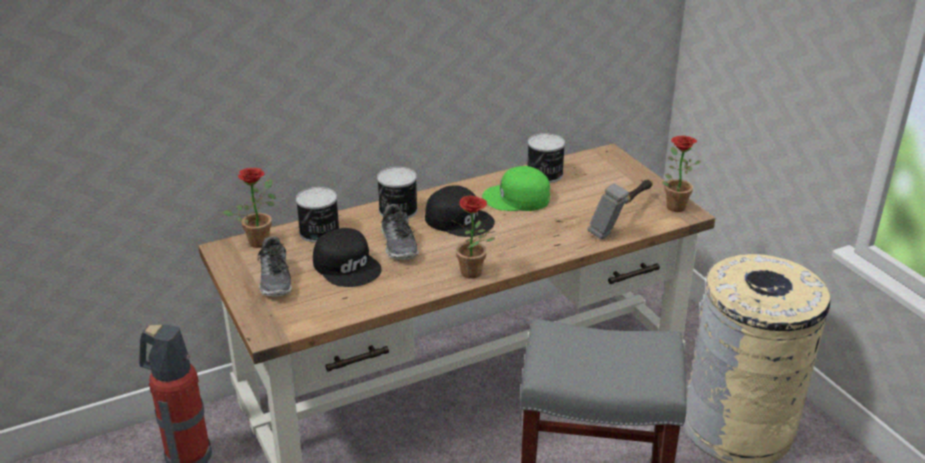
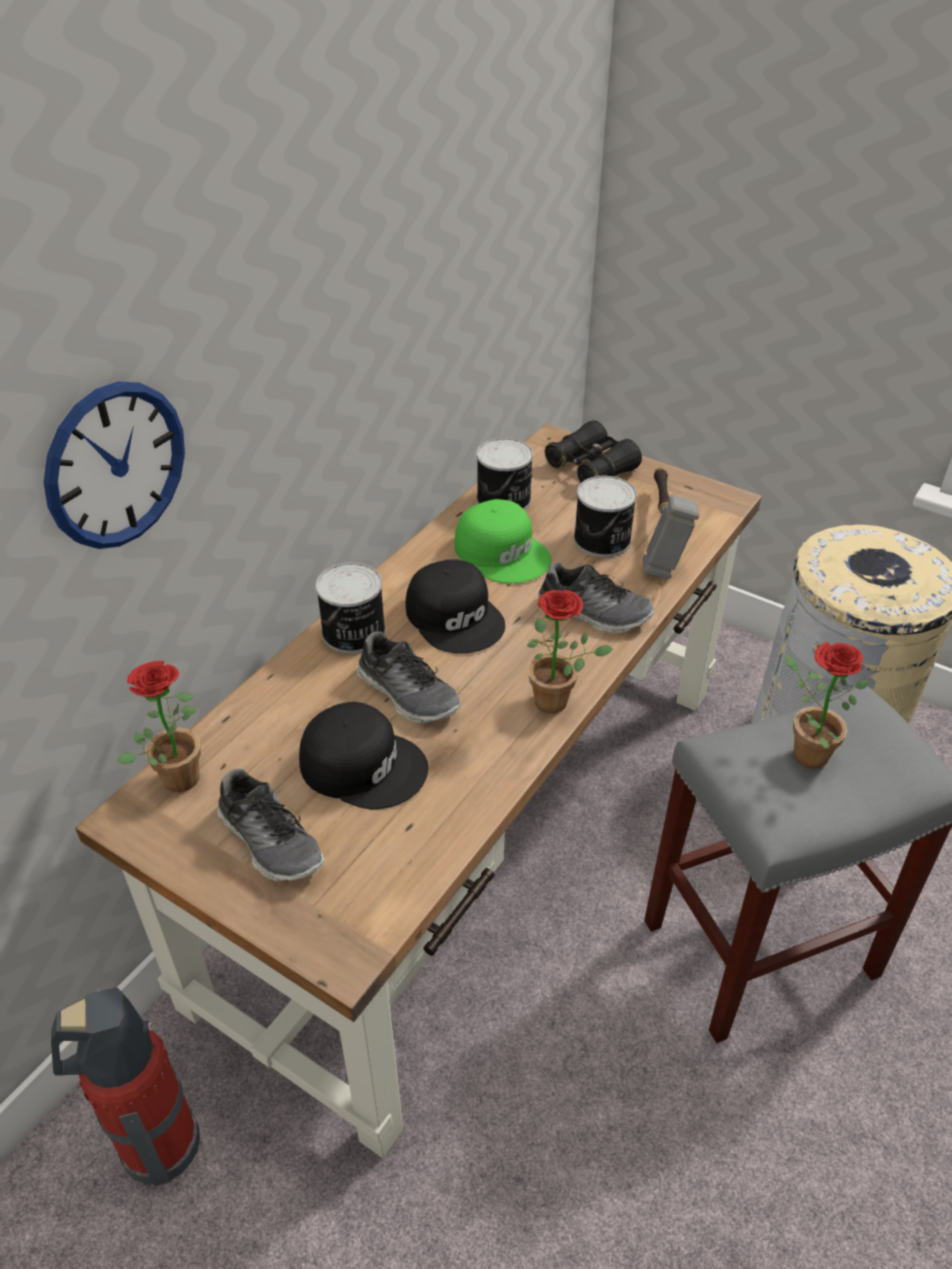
camera: 30 degrees left, 10 degrees up
(264, 60) = (116, 465): none -> wall clock
(319, 232) = (266, 719): can -> can (603, 540)
(459, 219) = (456, 616): black cap -> black cap turned 60 degrees clockwise
(517, 198) = (503, 552): green cap -> green cap turned 105 degrees counterclockwise
(539, 242) = (593, 612): none -> shoe
(617, 173) = (591, 468): none -> black binoculars
(673, 205) = (700, 494): potted plant -> potted plant (802, 752)

